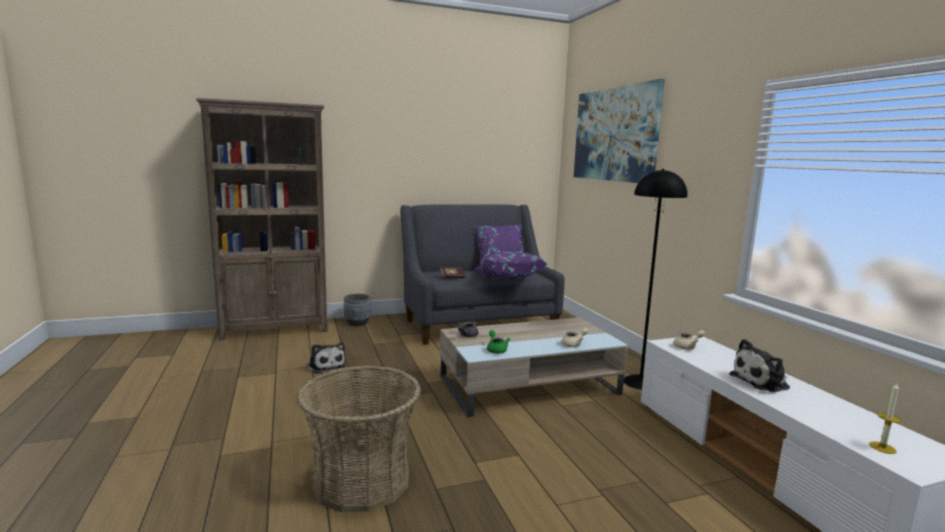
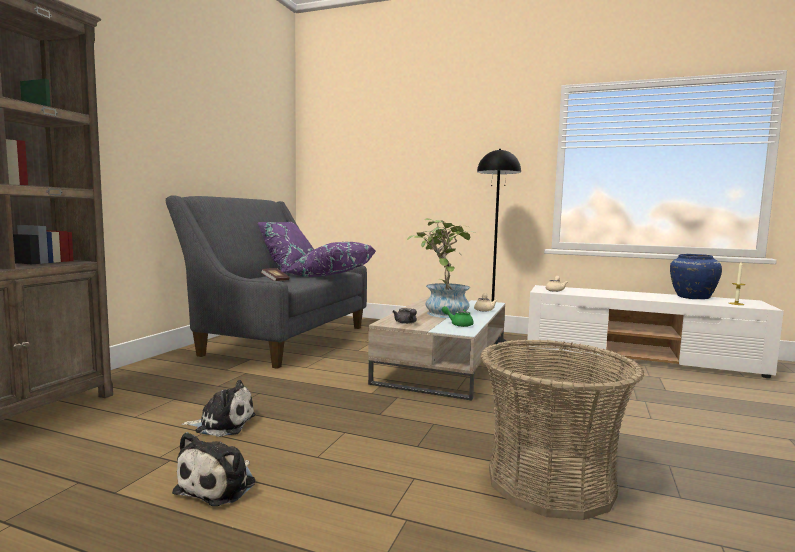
camera: 50 degrees left, 5 degrees down
(357, 323) = (135, 375): grey planter -> none
(525, 336) = (441, 312): none -> potted plant
(614, 134) = (386, 127): picture -> none
(762, 382) = (631, 295): plush toy -> plush toy (220, 486)
(853, 415) = (691, 297): none -> blue vase

